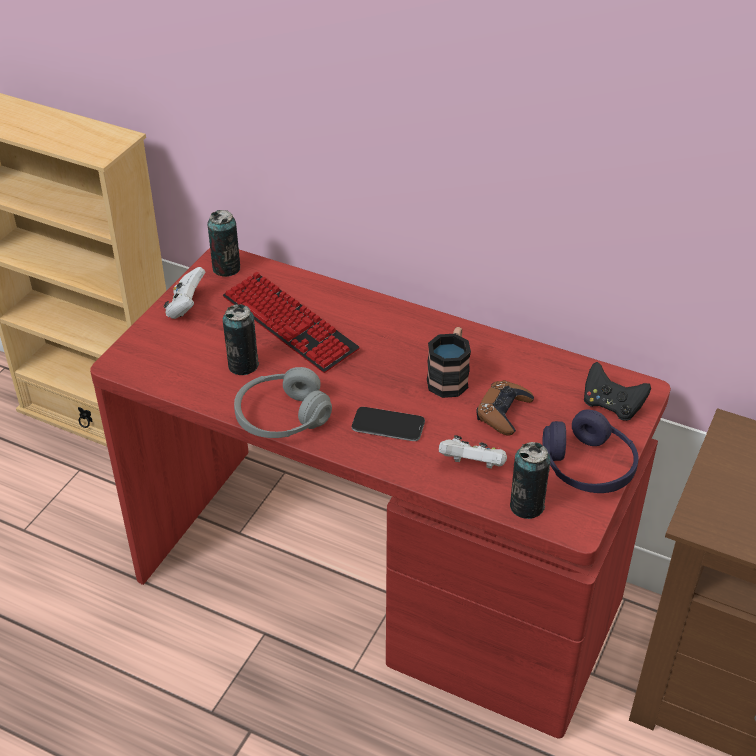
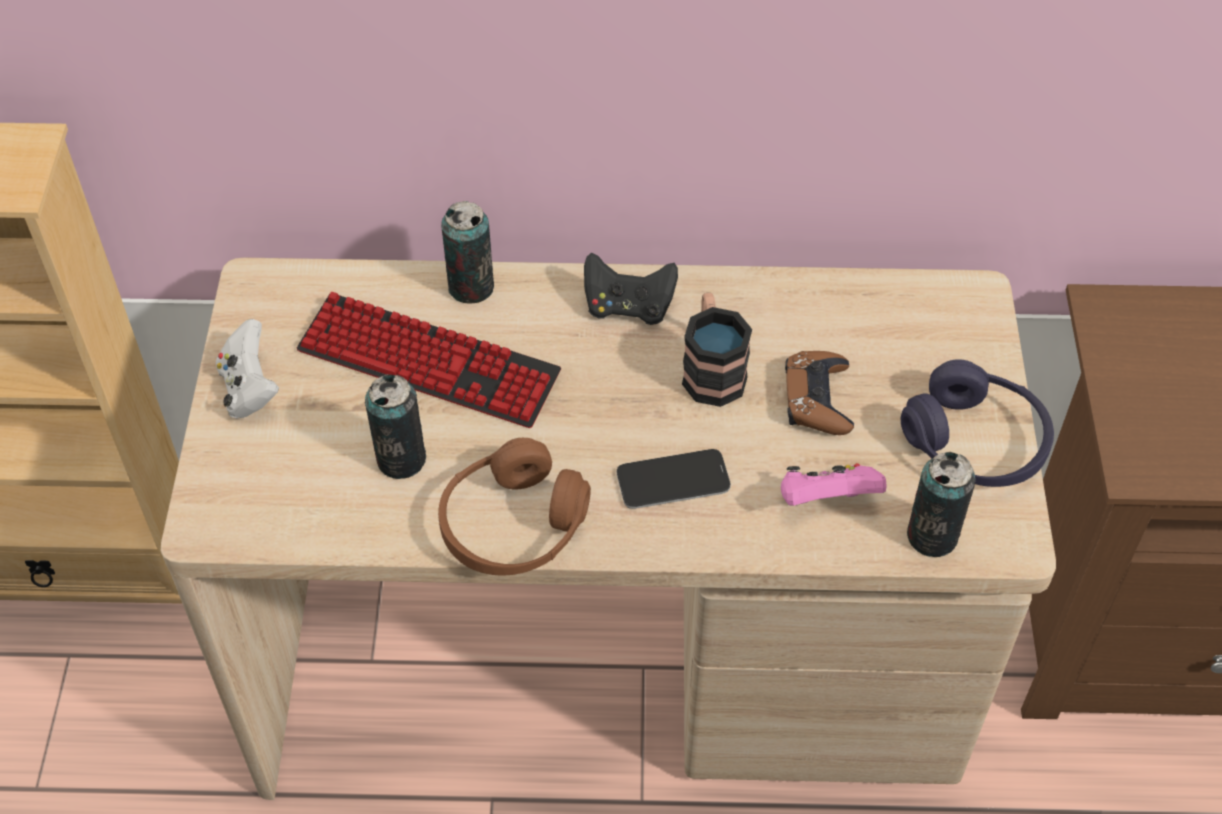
camera: 25 degrees left, 10 degrees up
(226, 268) = (272, 299): can -> can (471, 287)
(282, 417) = (513, 526): grey headphones -> brown headphones
(378, 585) = (611, 661): red desk -> beige desk
(473, 466) = (826, 501): white game controller -> pink game controller
(611, 406) = (951, 335): black game controller -> black game controller (628, 307)

